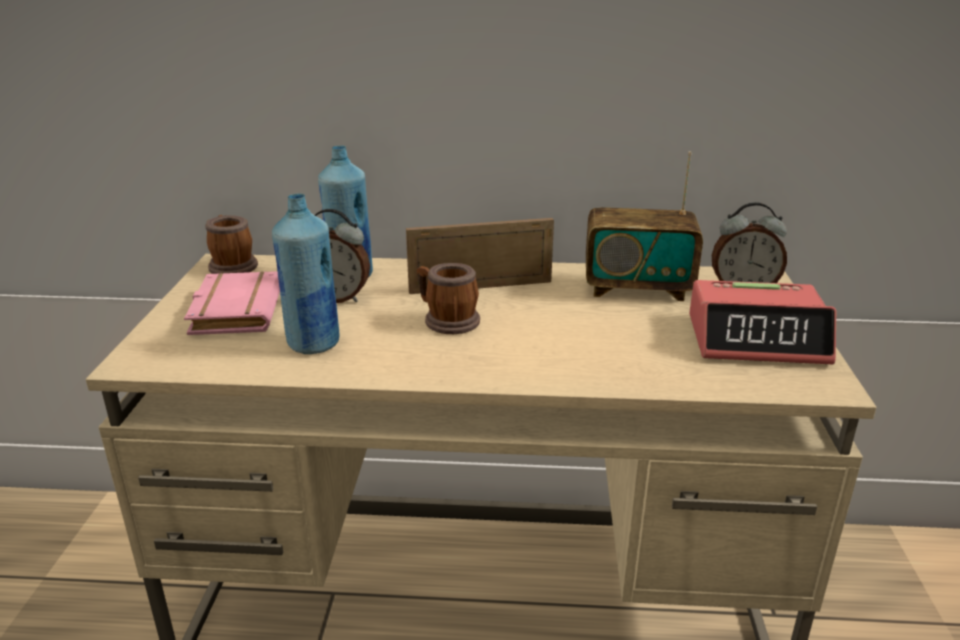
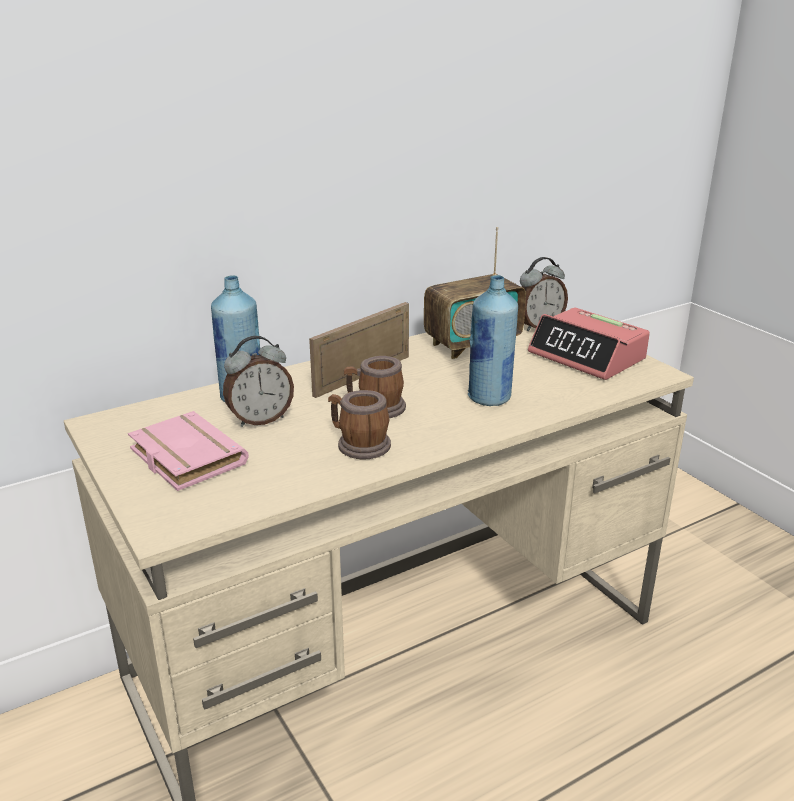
camera: 35 degrees left, 0 degrees up
(232, 265) = (113, 422): mug -> mug (358, 445)
(313, 344) = (299, 459): blue bottle -> blue bottle (489, 398)
(757, 339) = (587, 356): alarm clock -> alarm clock turned 75 degrees clockwise

